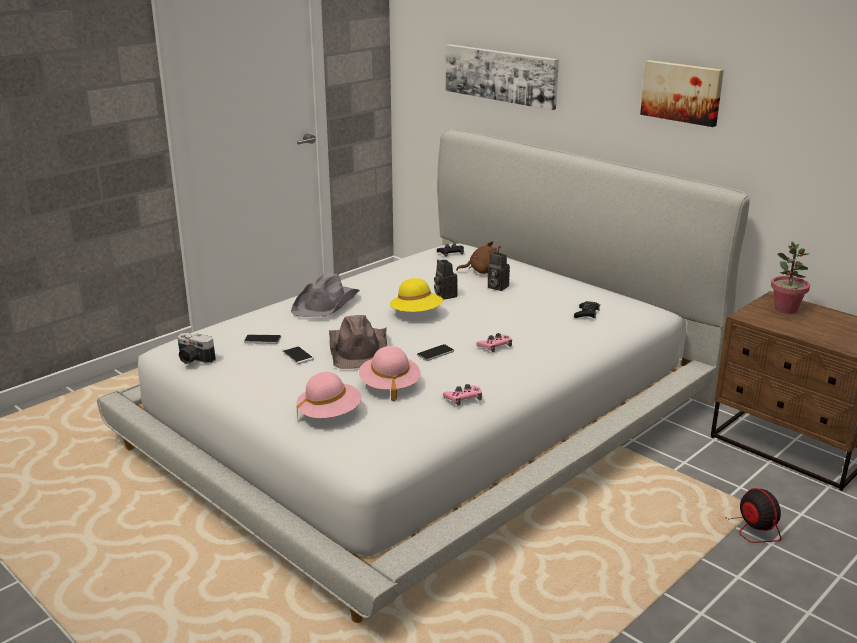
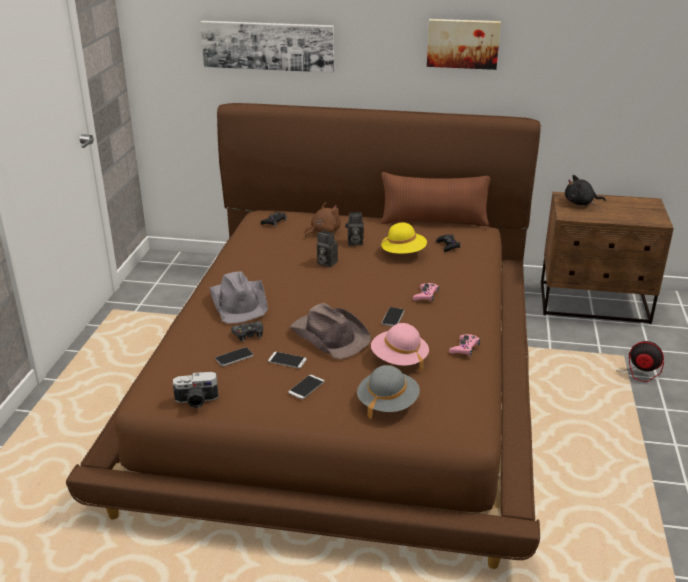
camera: 35 degrees left, 5 degrees up
(283, 379) = (306, 387): none -> phone
(297, 328) = (248, 334): none -> black game controller
(329, 414) = (387, 403): pink hat -> grey hat
(416, 314) = (329, 287): yellow hat -> yellow hat (403, 253)
(428, 418) = (344, 376): white bed -> brown bed
(609, 291) = (434, 222): none -> brown pillow
(785, 309) = (580, 203): potted plant -> black plush toy

